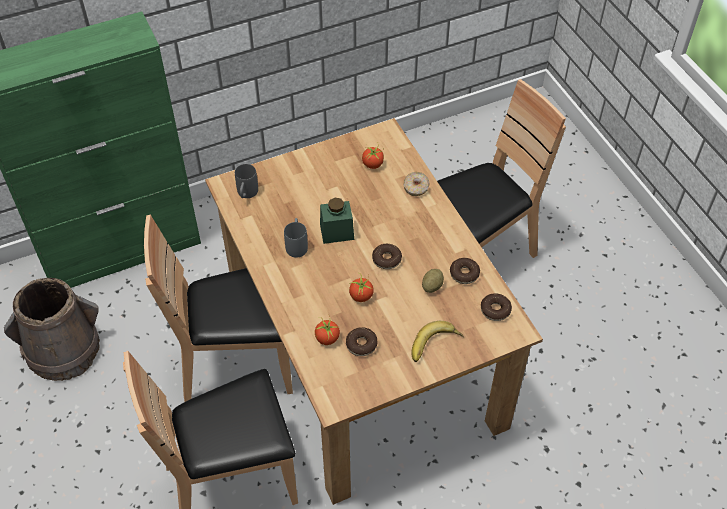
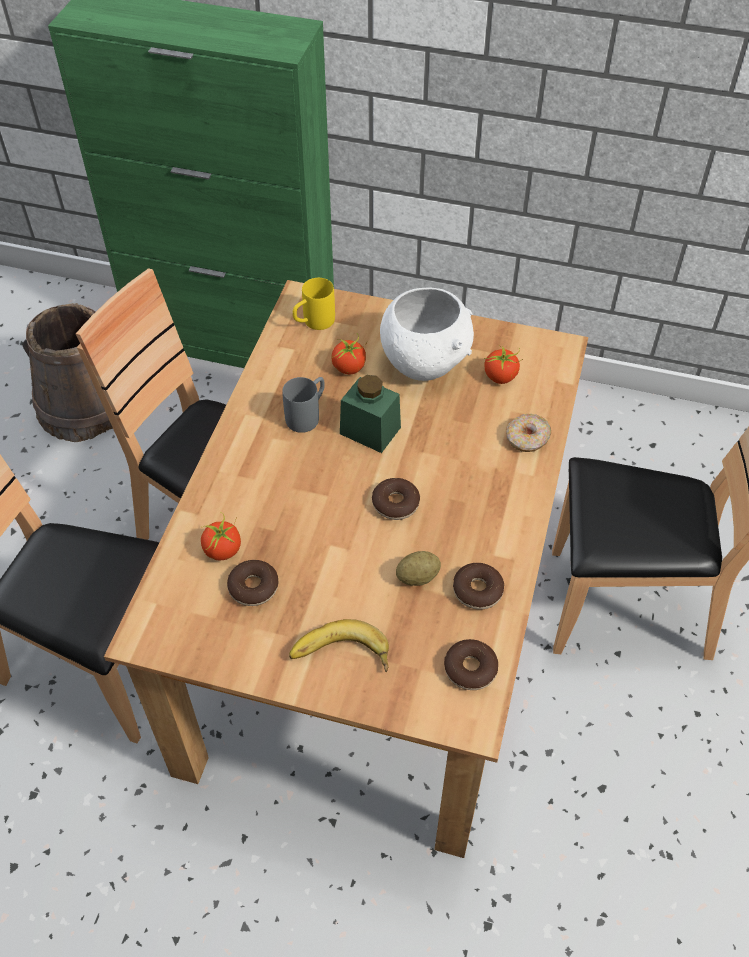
camera: 40 degrees right, 0 degrees up
(246, 194) = (313, 323): grey mug -> yellow mug
(328, 180) = (424, 363): none -> white bowl
(361, 296) = (317, 527): tomato -> tomato (349, 367)

